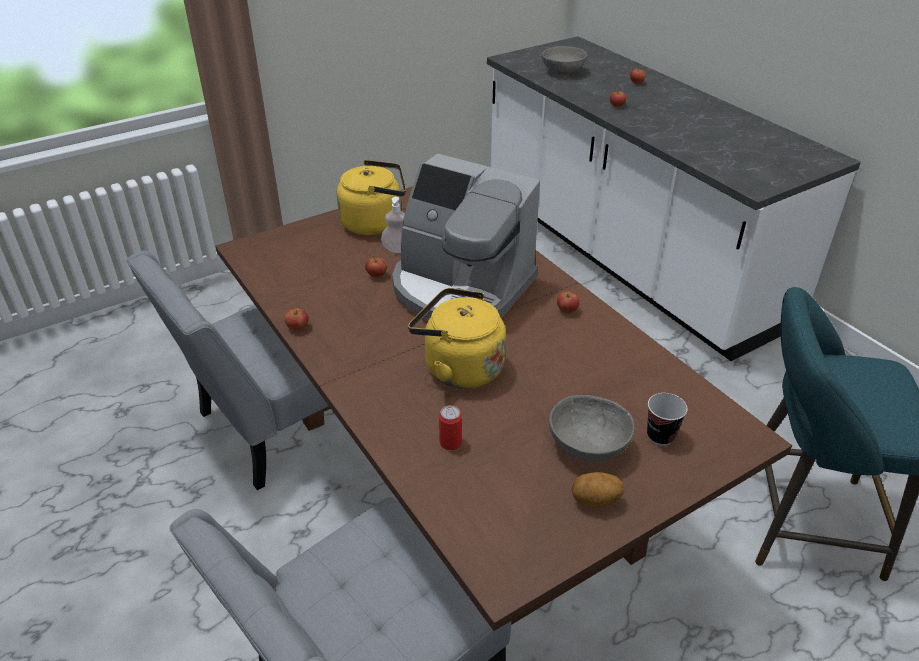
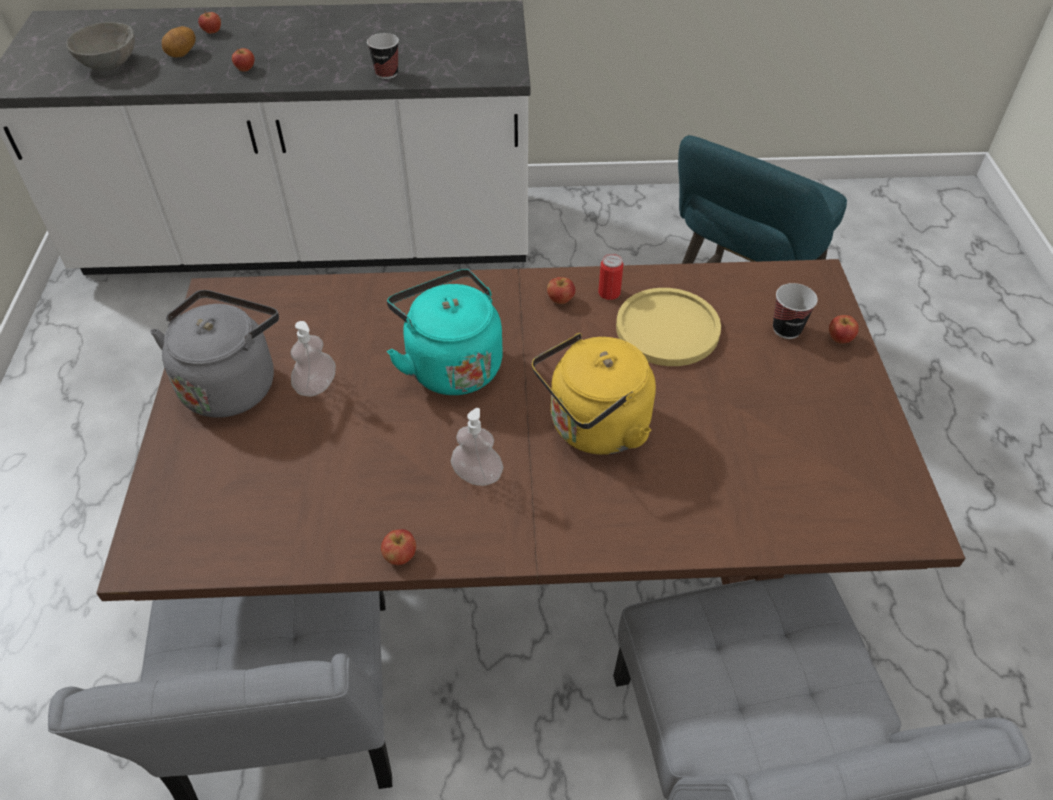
camera: 60 degrees left, 10 degrees up
(375, 223) = (232, 383): yellow kettle -> grey kettle
(377, 275) = (355, 430): apple -> apple (840, 339)
(378, 333) = (477, 475): none -> soap dispenser
(450, 442) = (711, 488): can -> can (609, 293)
(460, 288) = (451, 364): coffee machine -> turquoise kettle
(586, 446) = (773, 385): grey bowl -> none
(591, 370) = (667, 329): none -> yellow plate
(595, 502) = (848, 415): potato -> potato (183, 54)
(683, 147) = (386, 73): none -> cup

